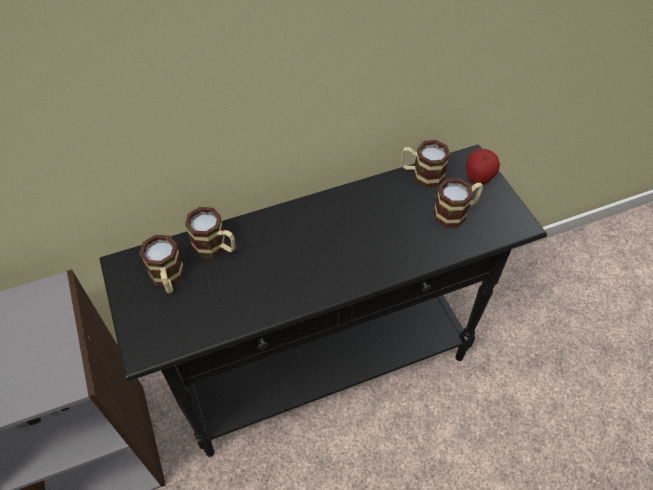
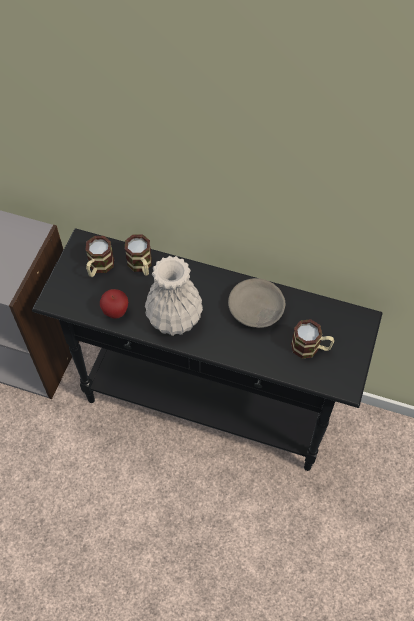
camera: 40 degrees right, 5 degrees up
(301, 273) = (174, 317): none -> white vase
(373, 212) = (256, 310): none -> grey bowl
(421, 175) = (315, 306): mug -> none
(478, 180) = (351, 336): apple -> apple (116, 312)

